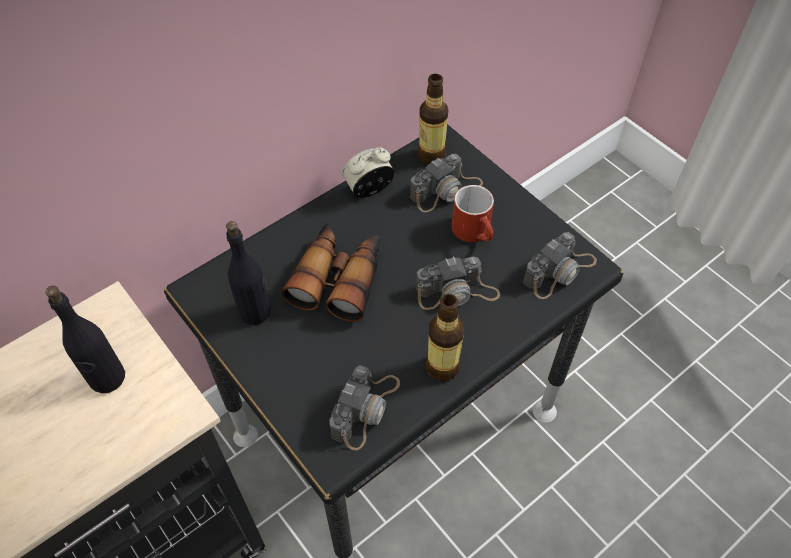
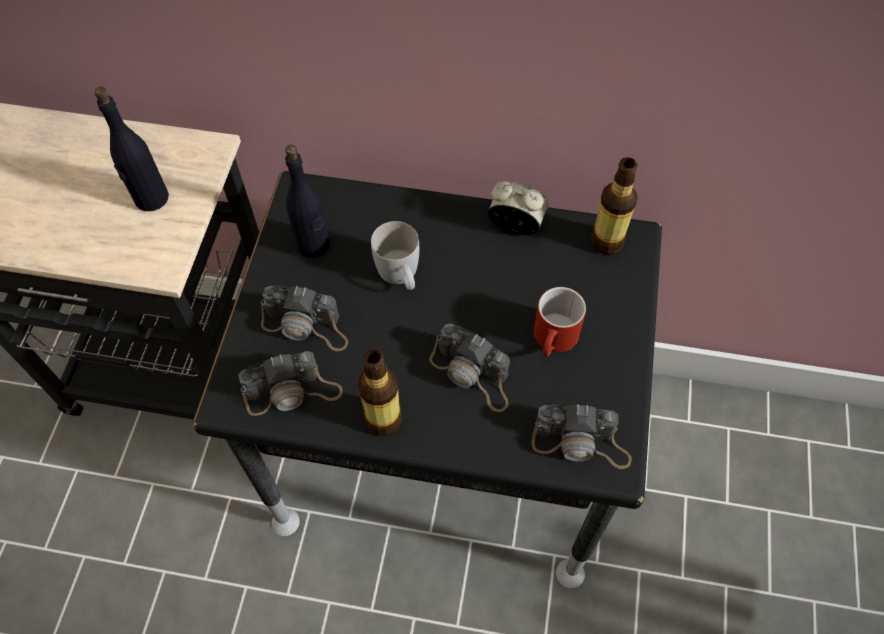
camera: 50 degrees right, 5 degrees up
(338, 278) = (400, 275): binoculars -> white mug
(446, 190) = (578, 283): camera -> camera (306, 325)

